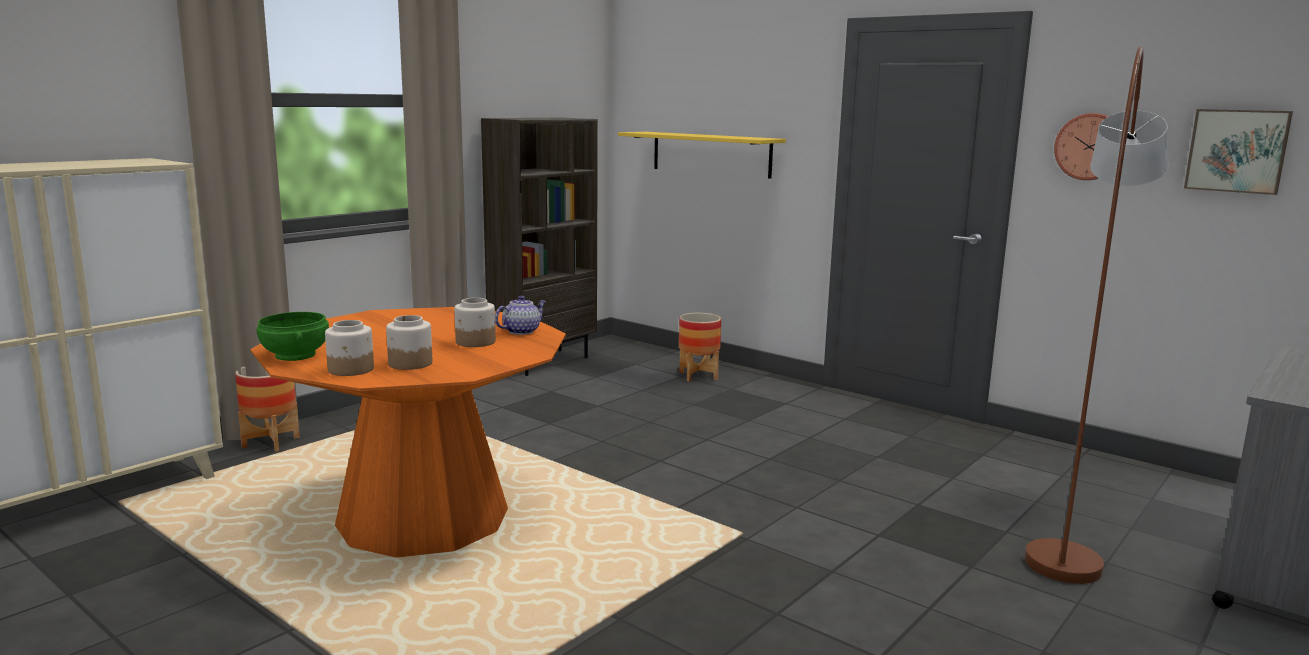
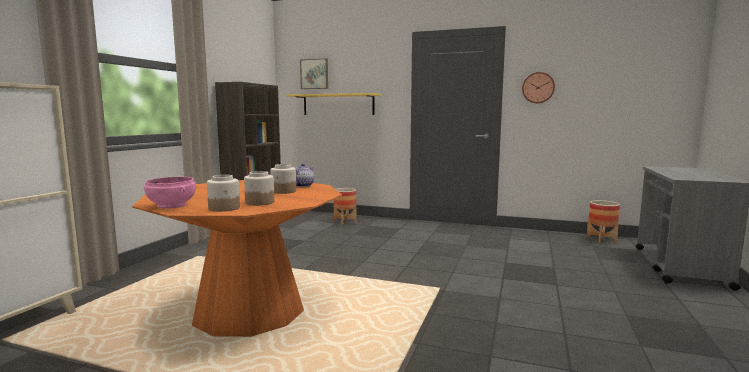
camera: 20 degrees left, 5 degrees down
(271, 442) = (105, 285): planter -> planter (601, 240)
(296, 355) = (172, 205): green bowl -> pink bowl
(1074, 513) = (571, 256): brown floor lamp -> none
(1237, 151) = (603, 85): picture -> picture (314, 74)

